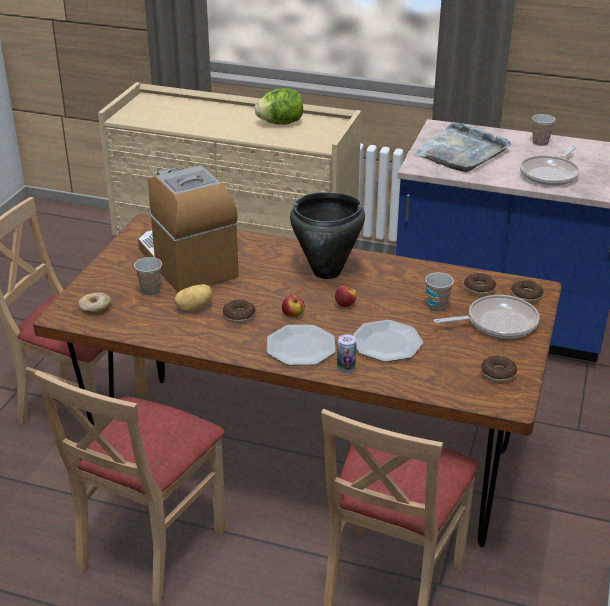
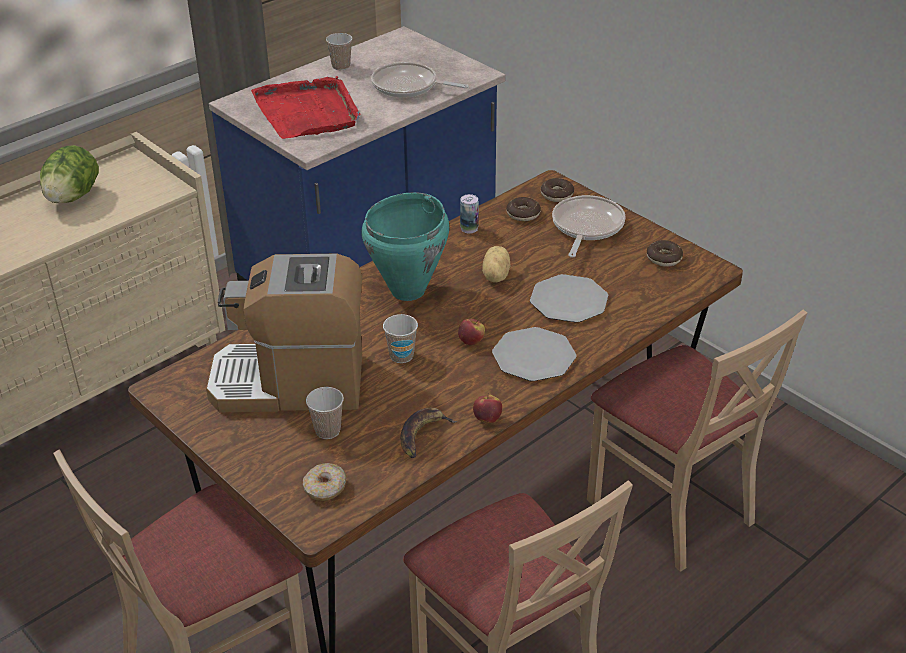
camera: 60 degrees left, 5 degrees up
(174, 327) = (423, 435): none -> banana
(194, 307) = (394, 407): potato -> potato (494, 276)
(239, 316) = (440, 379): donut -> none
(327, 272) = (409, 290): black cooking pot -> turquoise cooking pot
(345, 305) = (482, 301): apple -> apple (487, 419)
(346, 368) = (592, 340): can -> can (469, 228)
(437, 307) = (533, 249): cup -> cup (401, 356)
(461, 152) = (308, 112): grey tray -> red tray
(550, 174) = (408, 86): frying pan -> frying pan turned 135 degrees clockwise

